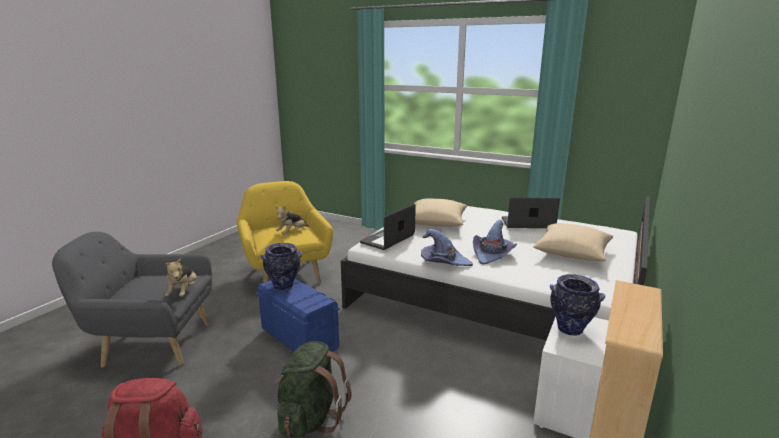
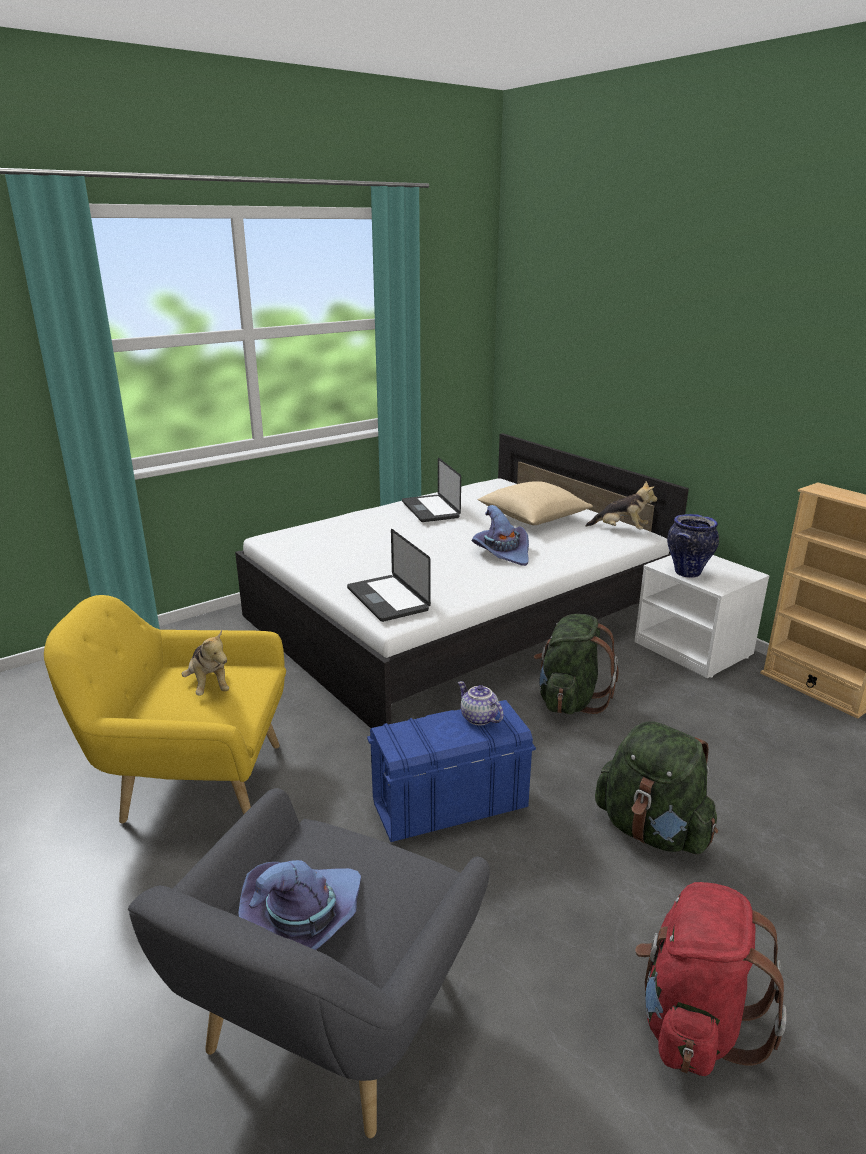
camera: 65 degrees left, 5 degrees up
(183, 292) = (387, 851): plush toy -> plush toy (620, 530)
(284, 286) = (419, 737): vase -> none
(310, 297) = (478, 718): none -> teapot
(434, 358) = (569, 700): none -> green backpack
(436, 222) = (361, 554): beige pillow -> none
(443, 262) = (501, 584): purple hat -> purple hat (303, 919)
(527, 223) = (430, 509): laptop -> laptop turned 45 degrees counterclockwise

